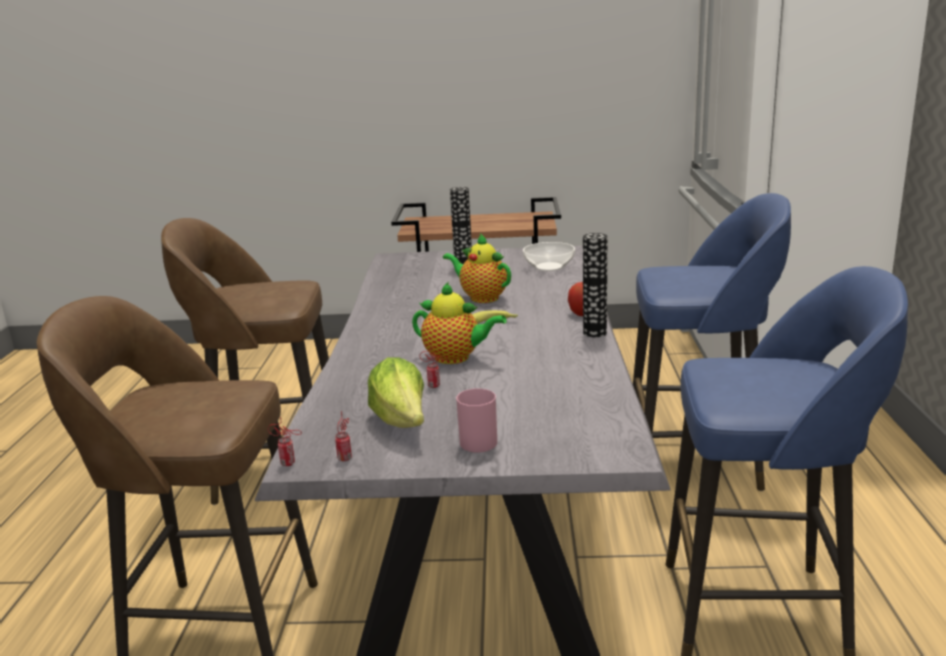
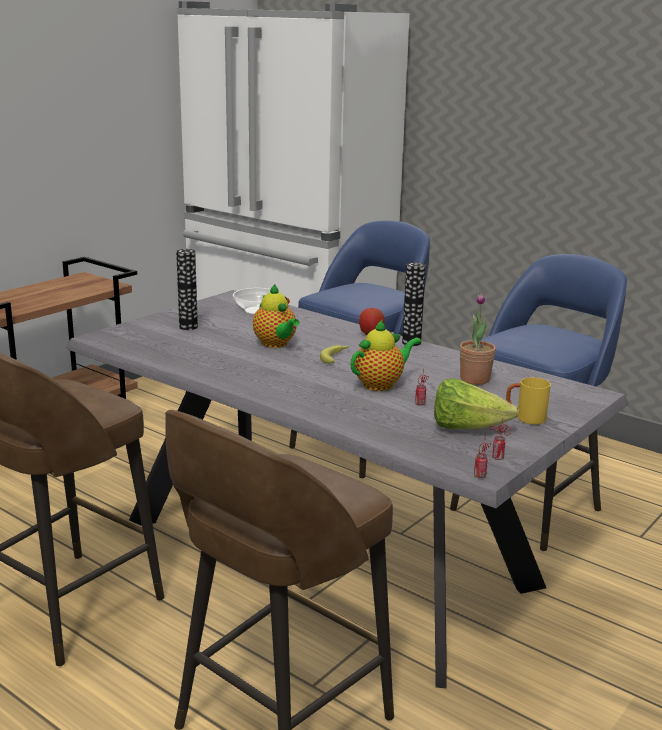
camera: 55 degrees left, 0 degrees up
(475, 440) = (525, 418): pink mug -> yellow mug
(481, 297) = (276, 344): teapot -> teapot turned 105 degrees counterclockwise
(546, 386) = (475, 379): none -> potted plant

